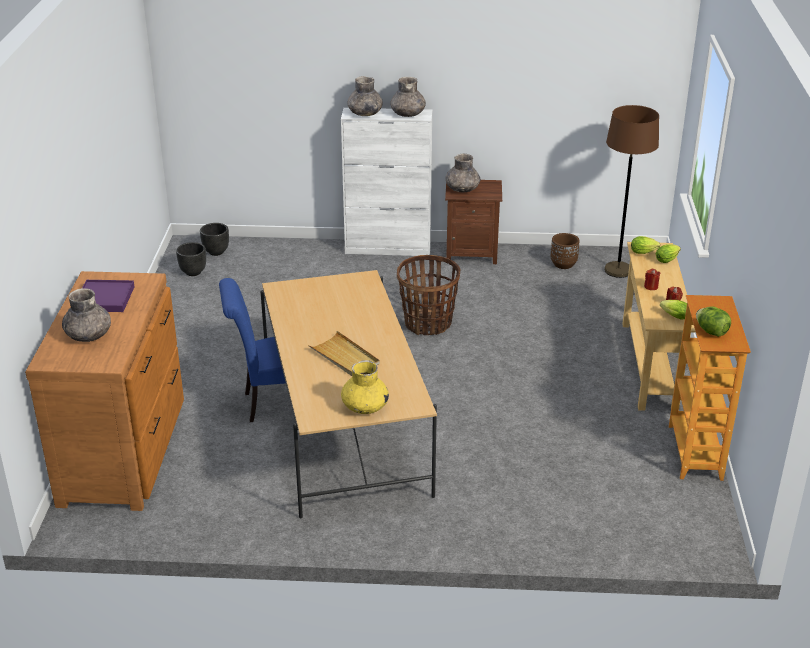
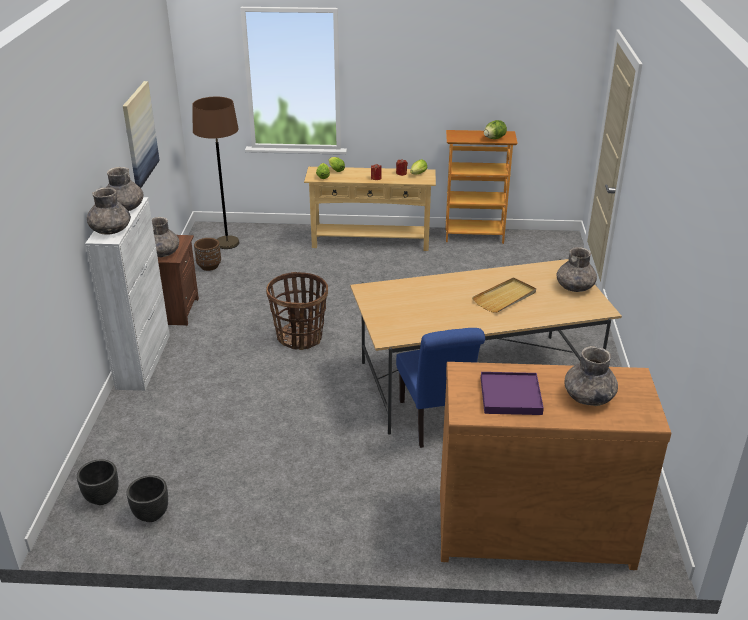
camera: 90 degrees left, 0 degrees up
(365, 407) = (575, 287): yellow vase -> grey vase
(526, 88) = (139, 134): none -> picture

